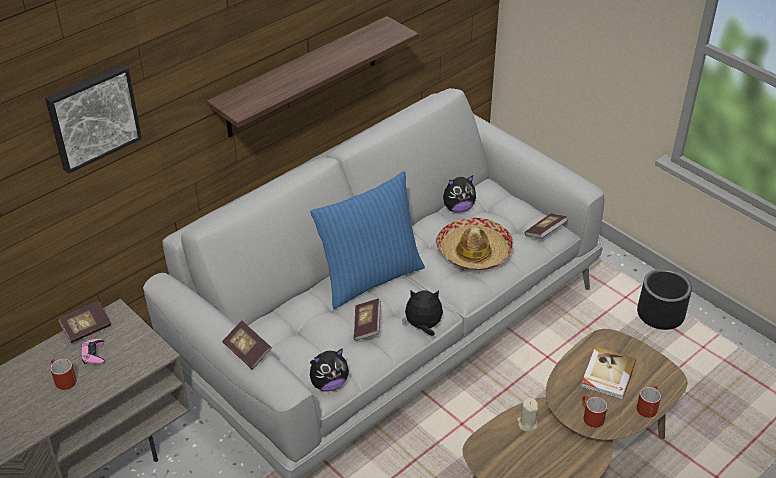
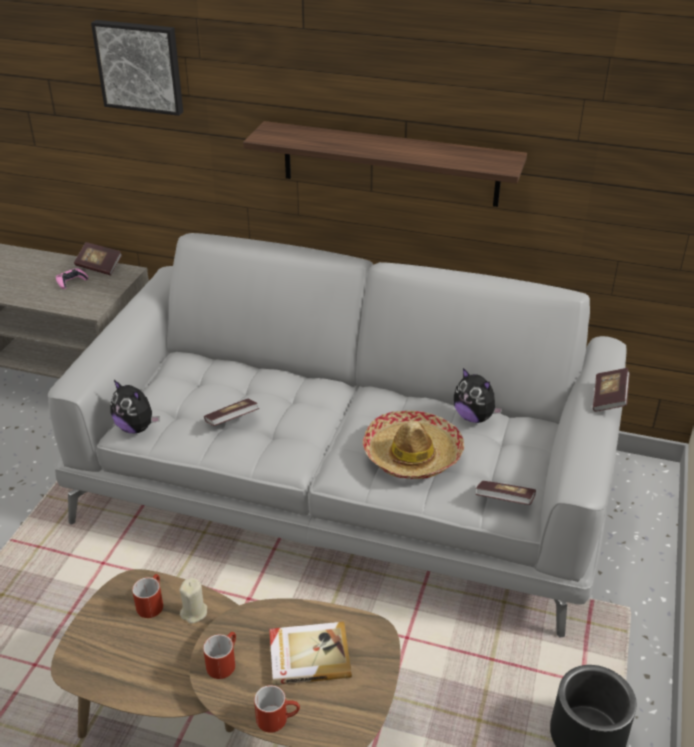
camera: 60 degrees right, 5 degrees down
(62, 380) = (34, 279): red mug -> red mug (151, 603)
(247, 352) = (105, 344): book -> book (609, 398)
(369, 277) = (307, 397): blue pillow -> none
(423, 326) = (263, 461): plush toy -> none

